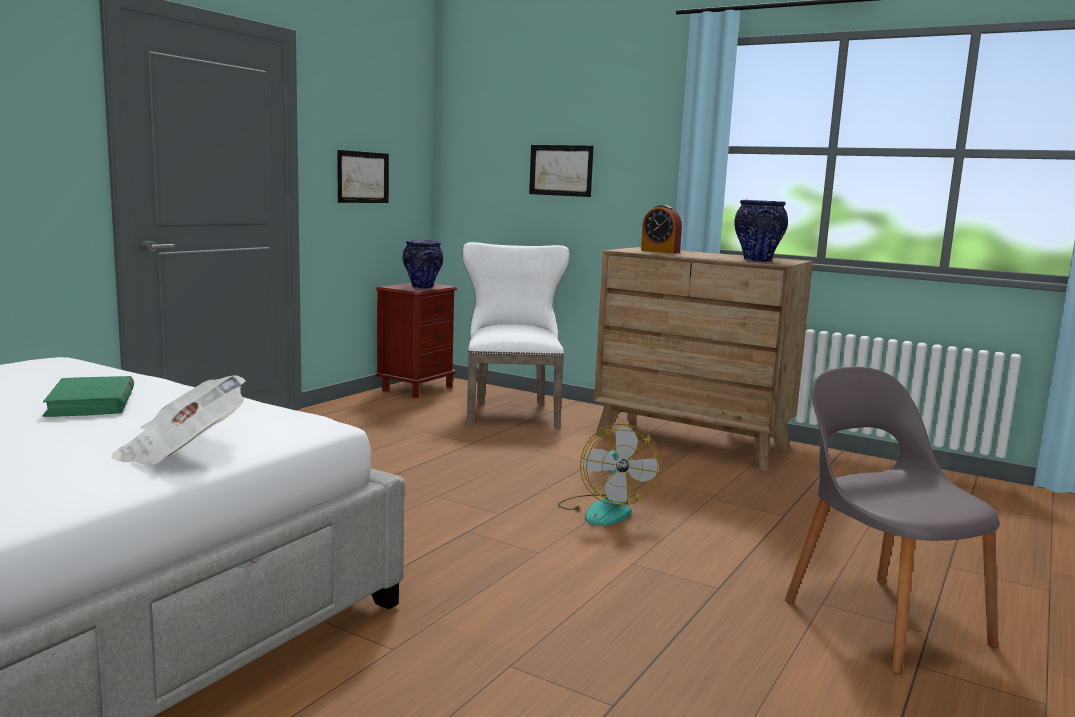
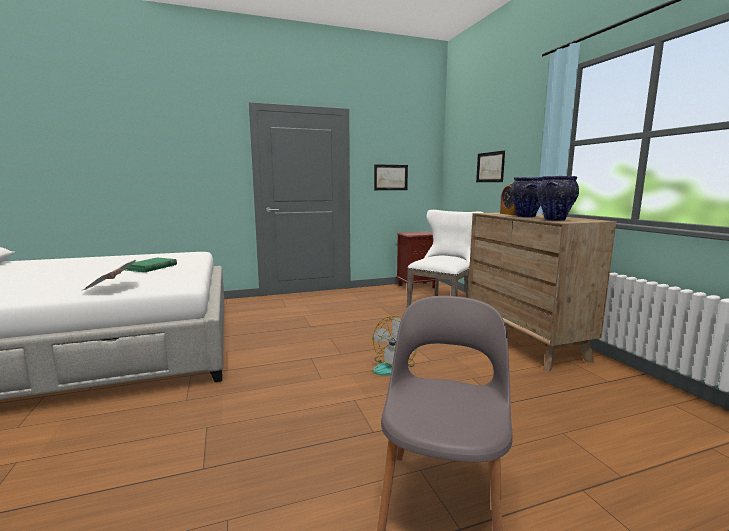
camera: 40 degrees right, 0 degrees up
(422, 287) = (418, 234): vase -> vase (526, 217)

